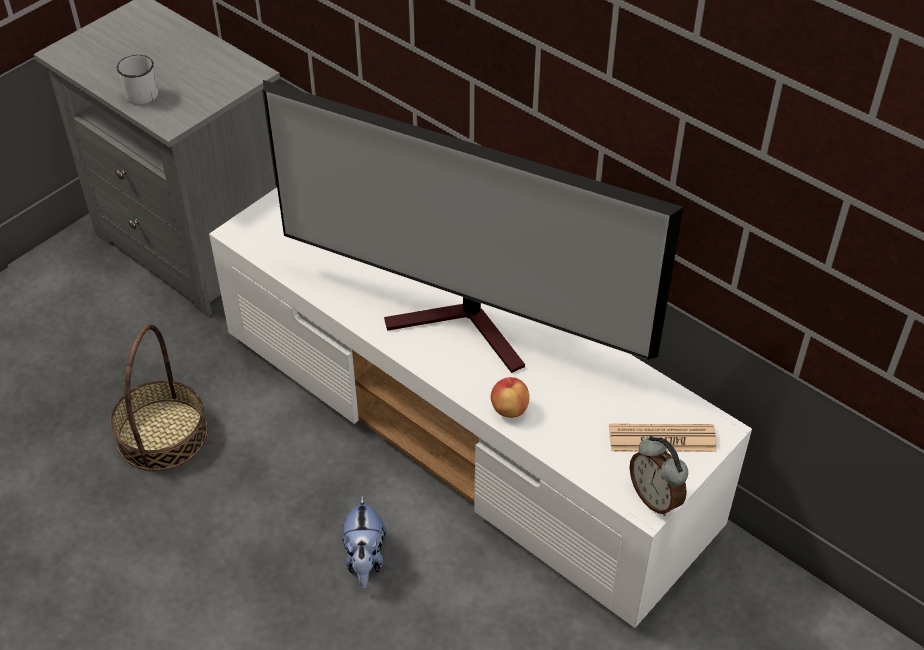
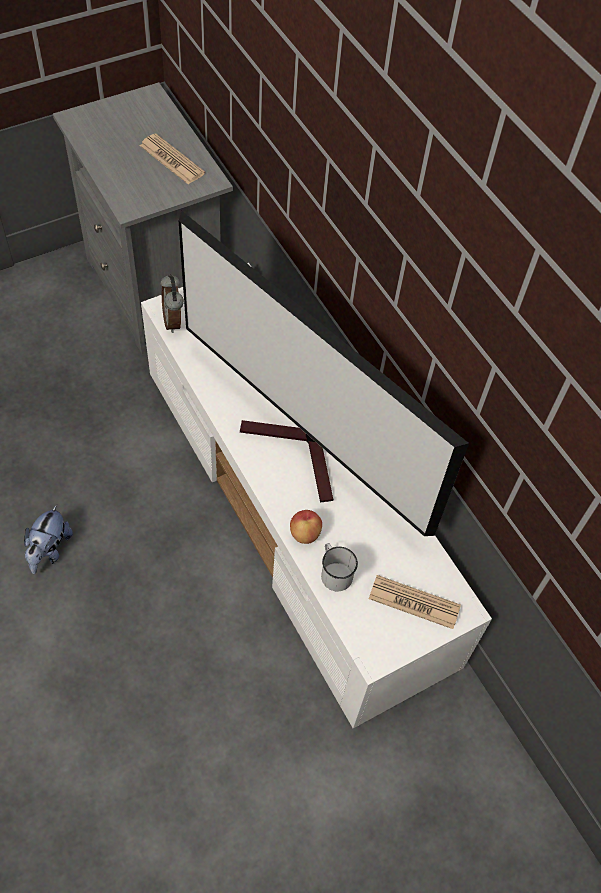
camera: 15 degrees right, 10 degrees up
(138, 92) = (116, 172): white mug -> white mug (334, 572)
(162, 434) = (70, 441): basket -> none
(197, 64) = (172, 160): none -> newspaper
(365, 559) = (176, 595): plush toy -> plush toy (49, 550)
(655, 498) = (385, 652): alarm clock -> alarm clock (174, 321)

